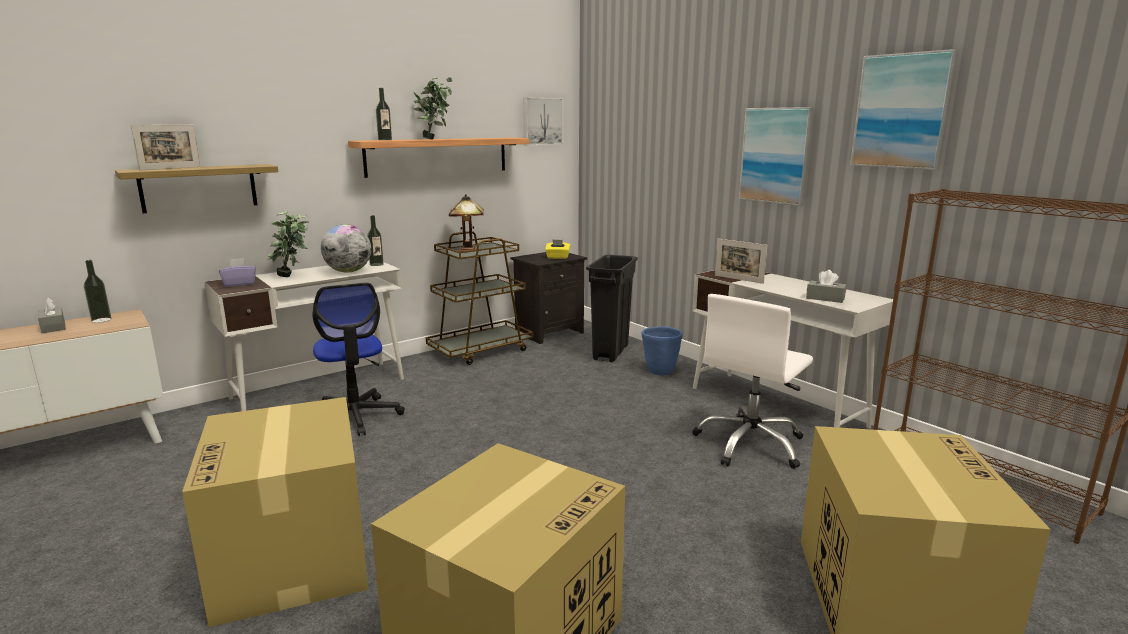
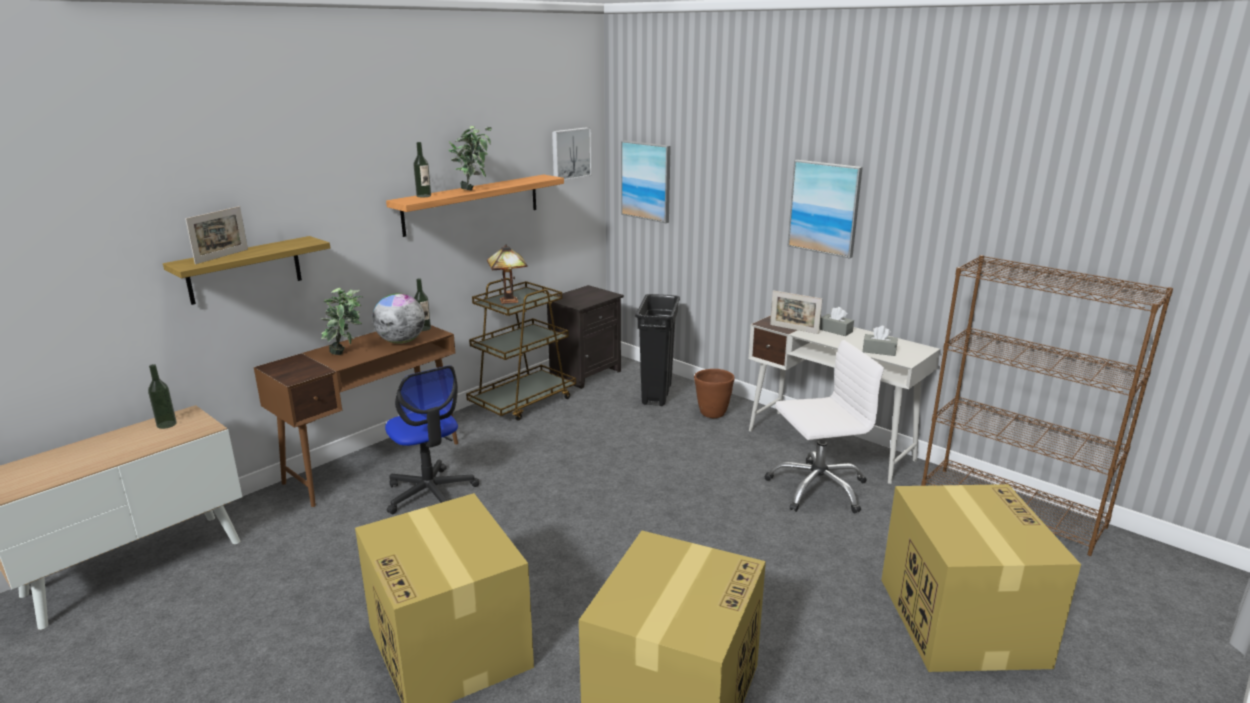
camera: 10 degrees left, 5 degrees up
(53, 327) = (121, 438): grey tissue box -> grey tissue box (835, 330)
(239, 284) = (297, 368): purple tissue box -> none
(320, 388) = (374, 462): white desk -> brown desk
(557, 257) = (593, 297): yellow tissue box -> none
(660, 371) = (712, 413): blue planter -> brown planter
(750, 444) = (817, 488): white office chair -> white office chair turned 135 degrees counterclockwise
(902, 111) = (944, 181): picture -> picture (646, 181)

